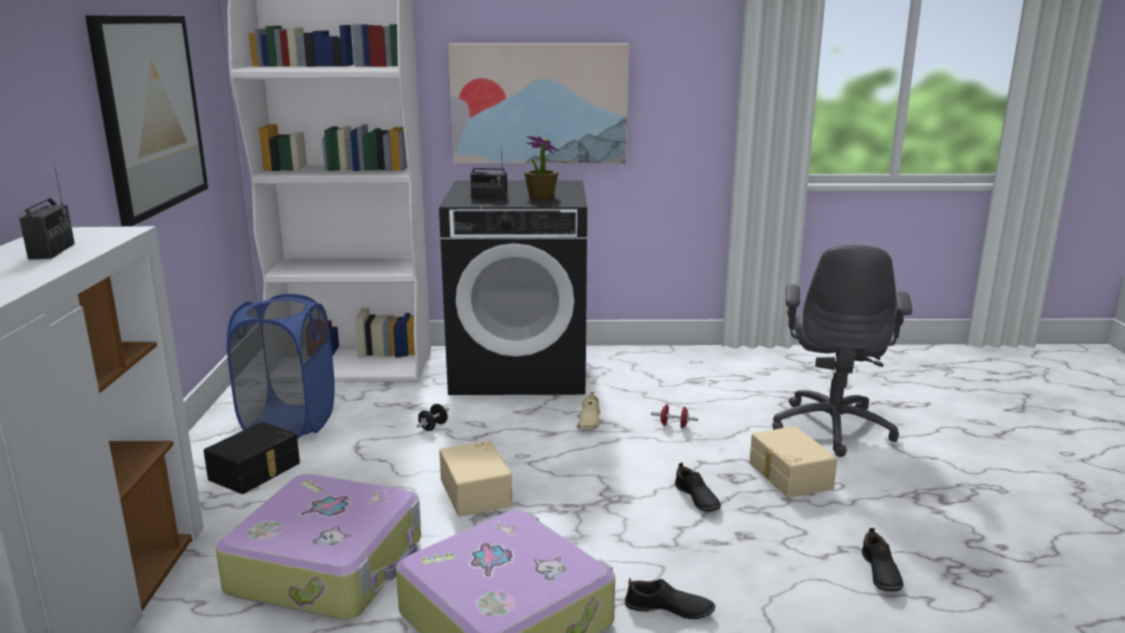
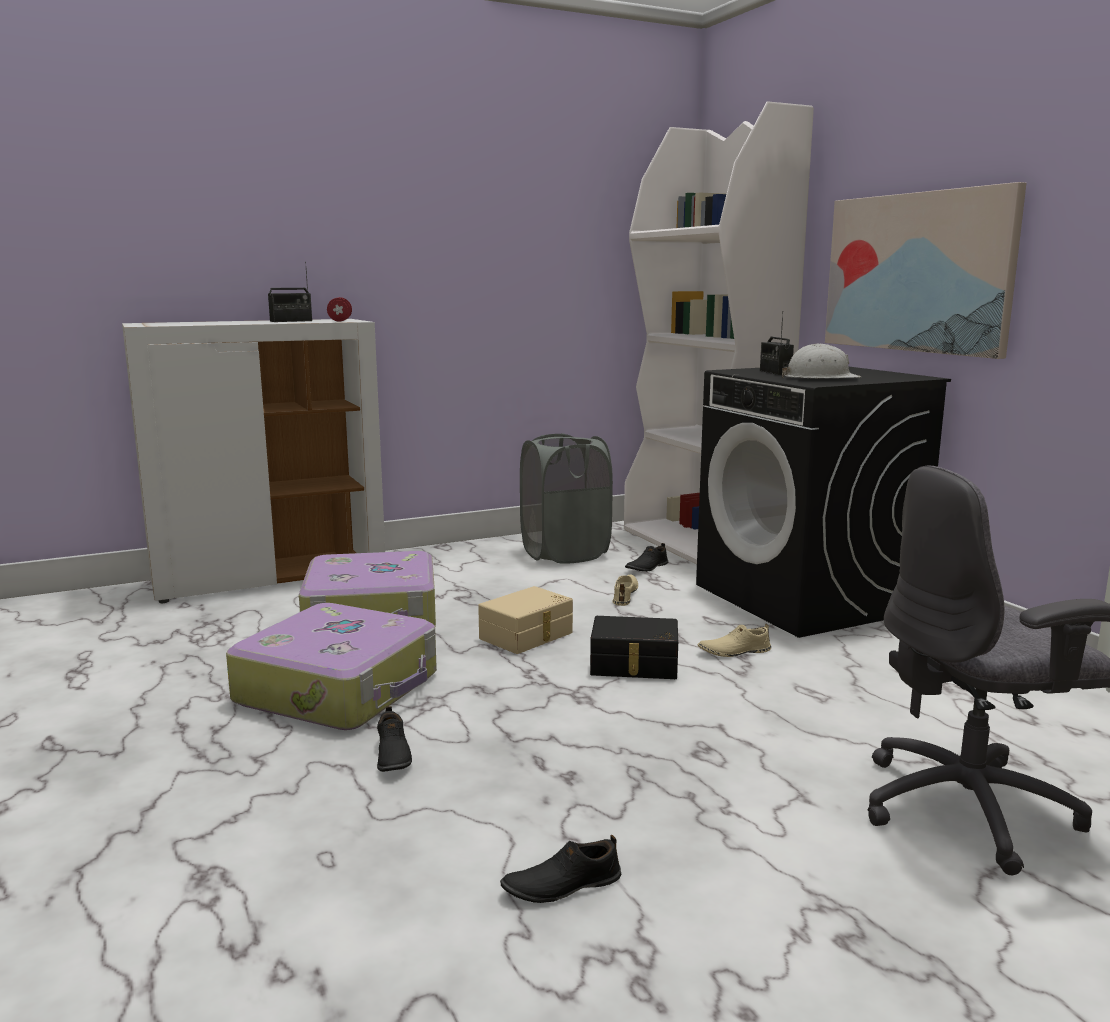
camera: 65 degrees right, 5 degrees down
(150, 114) = (531, 262): picture -> none
(256, 471) = (481, 564): black storage box -> black storage box (634, 665)
(289, 424) = (565, 553): blue laundry basket -> grey laundry basket
(433, 427) = (625, 595): black dumbbell -> beige shoe
(541, 196) = (820, 378): potted plant -> white hard hat
(674, 426) = (793, 696): red dumbbell -> red dumbbell (340, 321)
(696, 498) = (626, 737): black shoe -> black shoe (646, 567)
(788, 476) = (756, 789): beige storage box -> none

